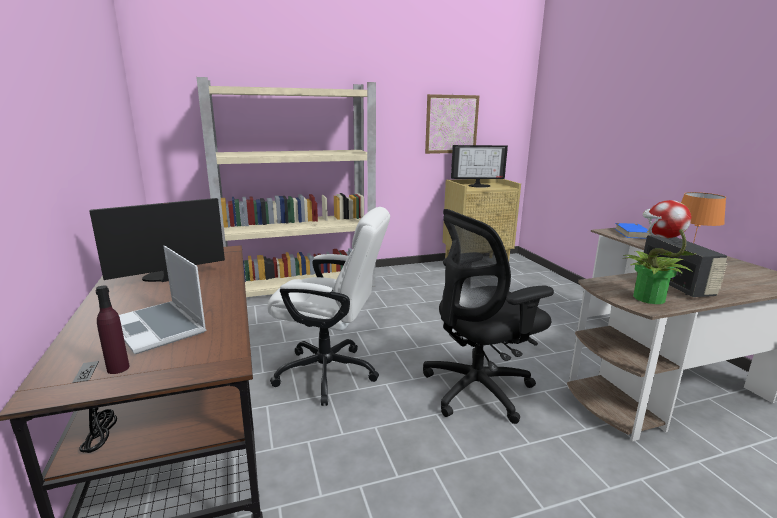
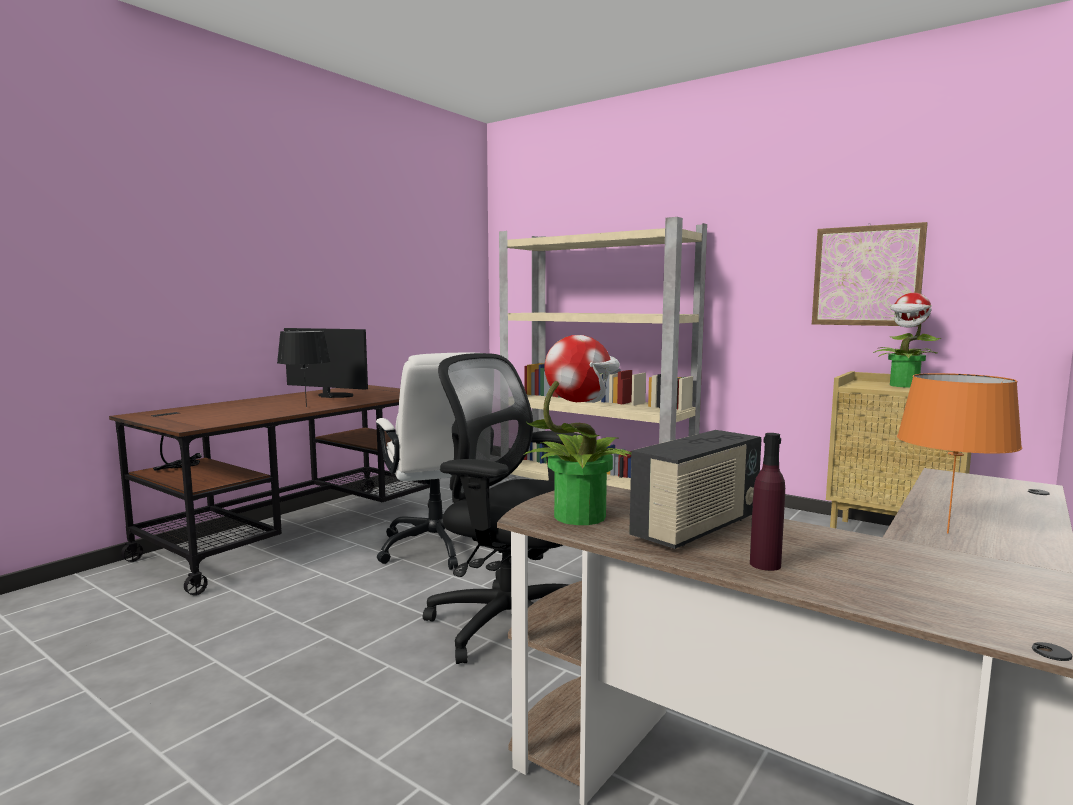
camera: 55 degrees right, 10 degrees down
(118, 368) = (172, 416): purple bottle -> purple bottle (765, 564)
(159, 328) = (237, 410): laptop -> none
(210, 296) = (306, 407): none -> black table lamp
(479, 185) = (904, 386): monitor -> potted plant
(632, 233) = (992, 488): blue book -> none

